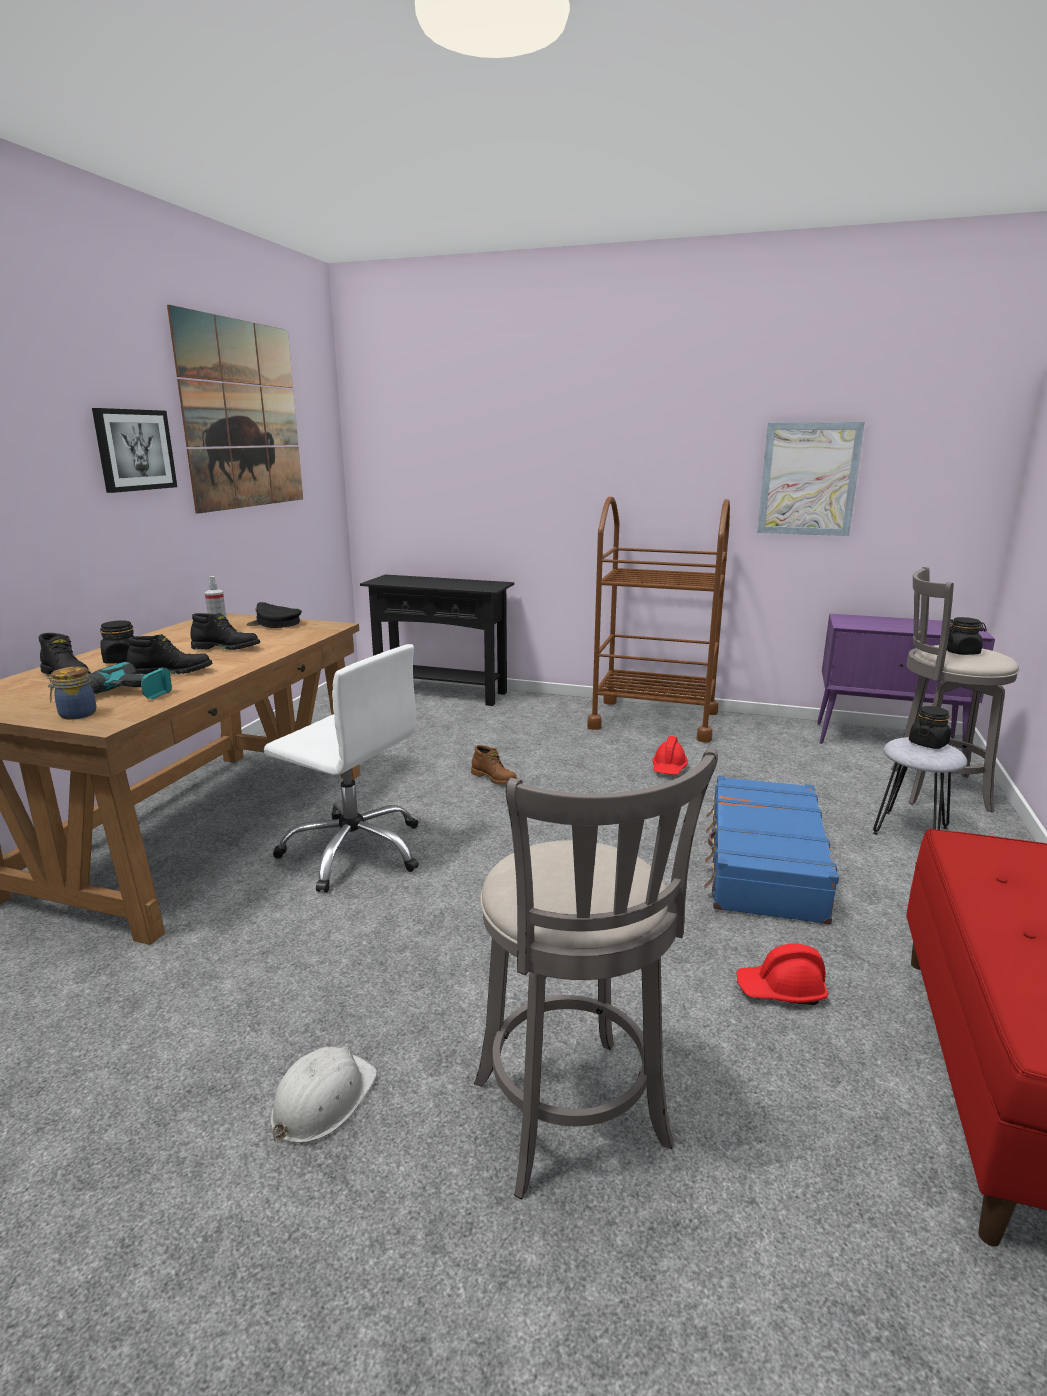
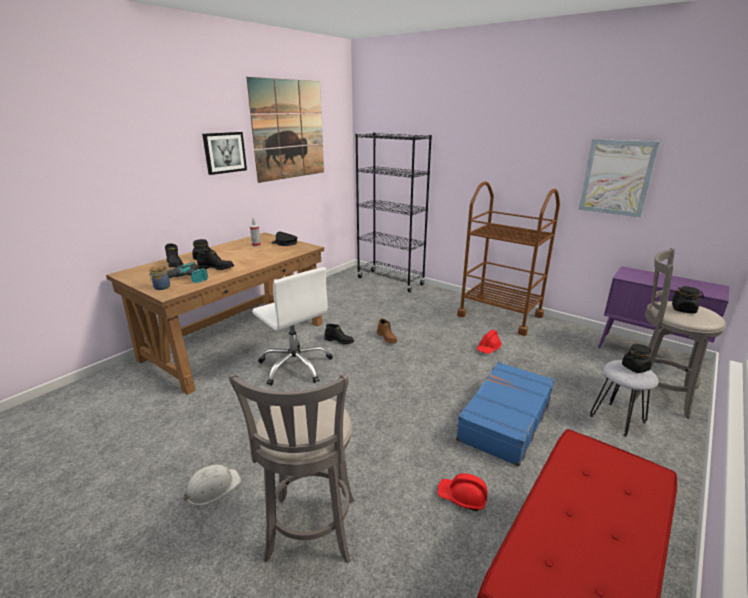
camera: 20 degrees right, 5 degrees up
(227, 648) = (251, 256): black boot -> black boot (339, 341)
(441, 693) = (390, 281): black console table -> black bookcase

